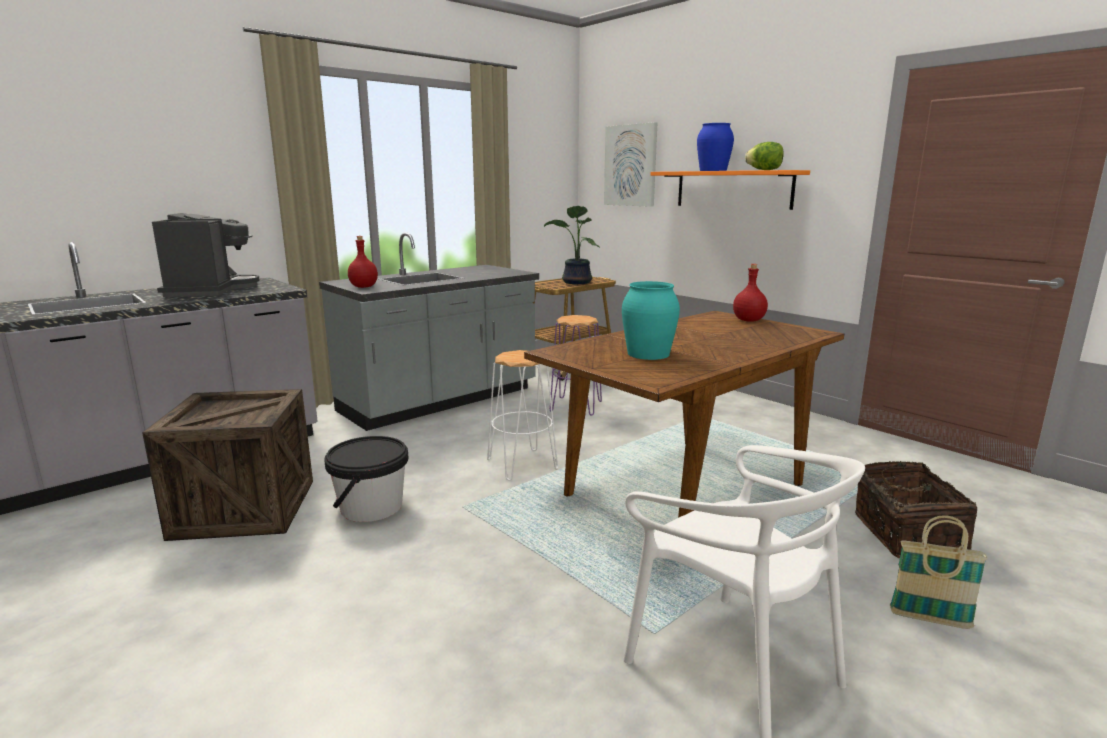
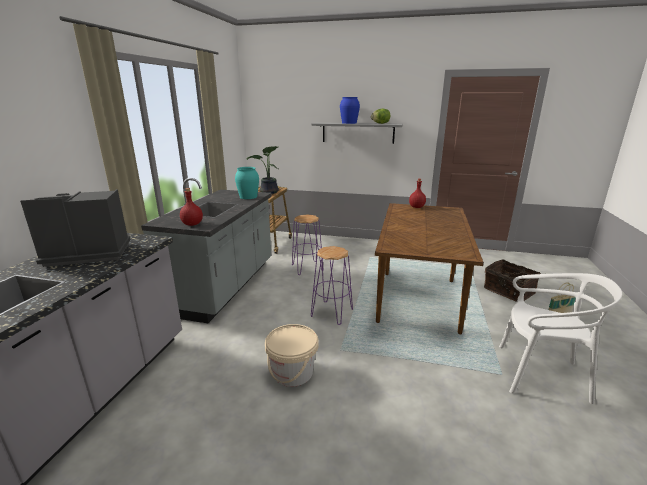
camera: 35 degrees left, 5 degrees up
(209, 290) = (87, 254): coffee machine -> coffee machine turned 60 degrees counterclockwise
(245, 508) = (212, 411): crate -> none
(371, 507) = (292, 372): black bucket -> beige bucket
(522, 464) = (332, 312): white stool -> purple stool
(630, 165) = (286, 117): picture -> none
(648, 354) = (427, 238): turquoise vase -> turquoise vase (248, 197)
(732, 189) = (358, 133): orange shelf -> grey shelf

